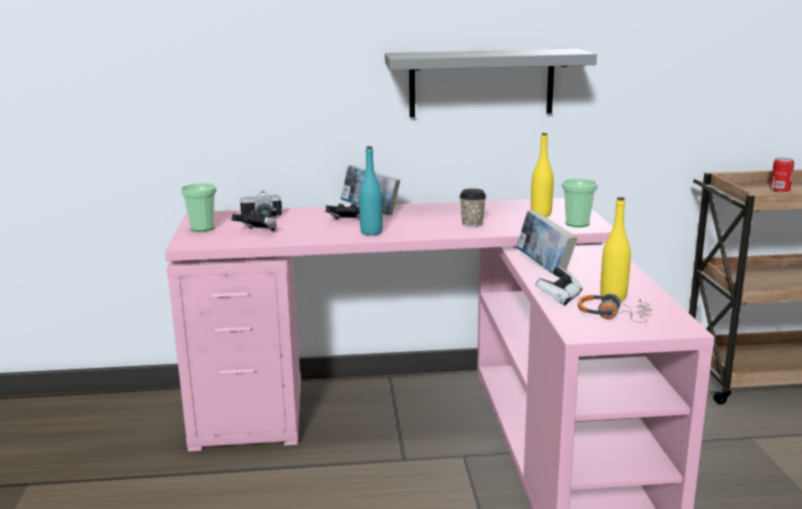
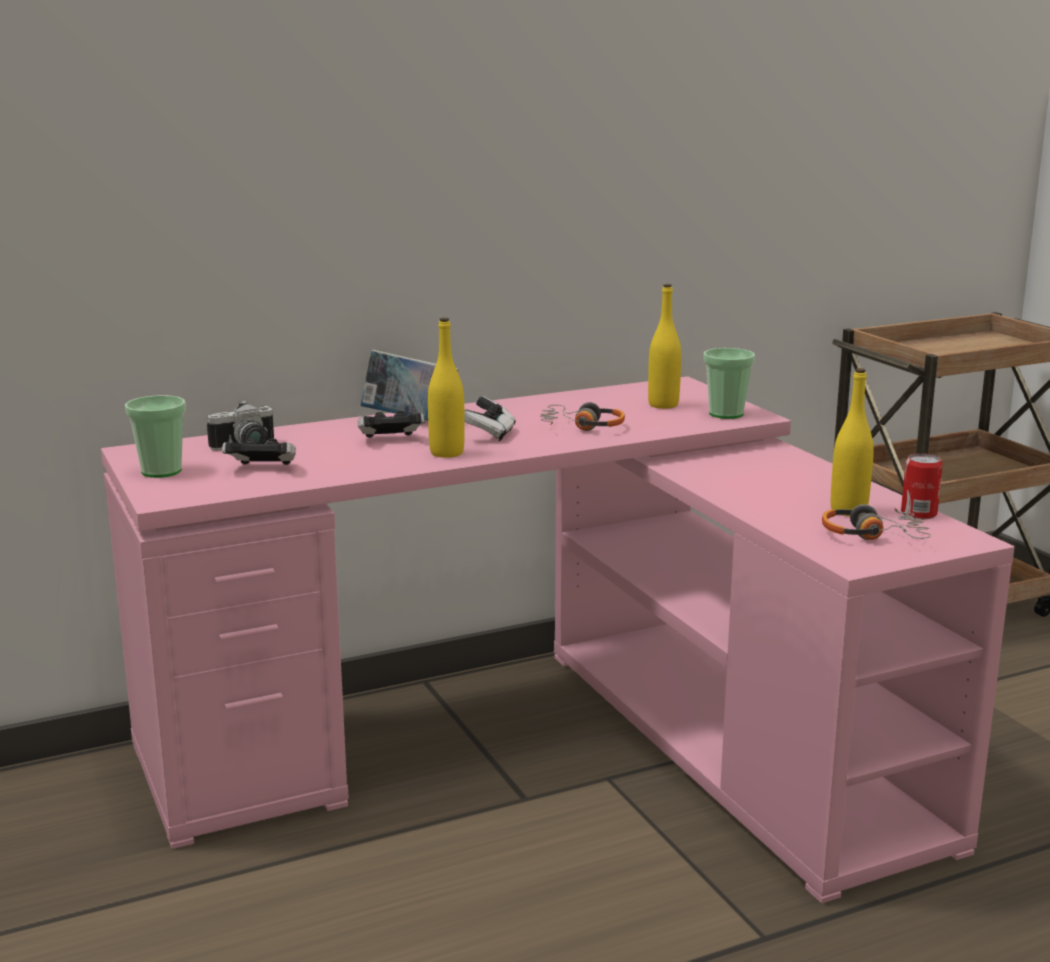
camera: 20 degrees left, 0 degrees up
(371, 232) = (447, 453): turquoise bottle -> yellow bottle
(472, 223) = (581, 426): cup -> headphones
(481, 83) = (552, 213): grey shelf -> none
(544, 268) = (721, 481): book -> none
(559, 298) = (781, 519): game controller -> game controller (489, 434)
(780, 190) = (942, 346): can -> can (918, 513)

